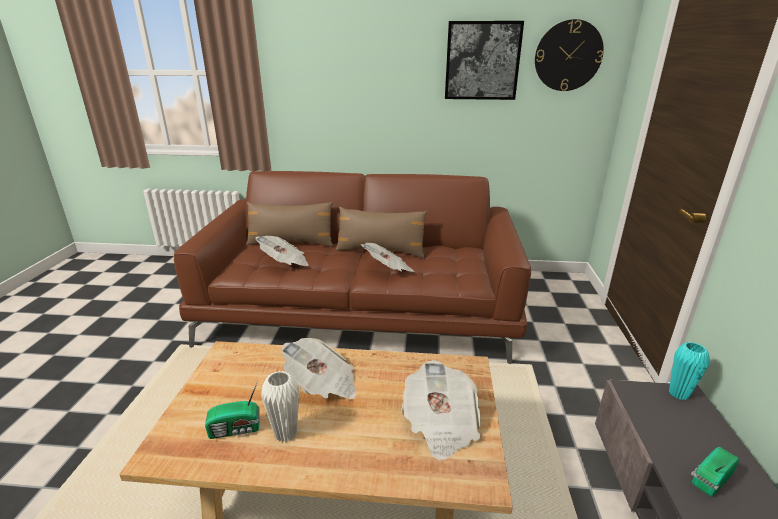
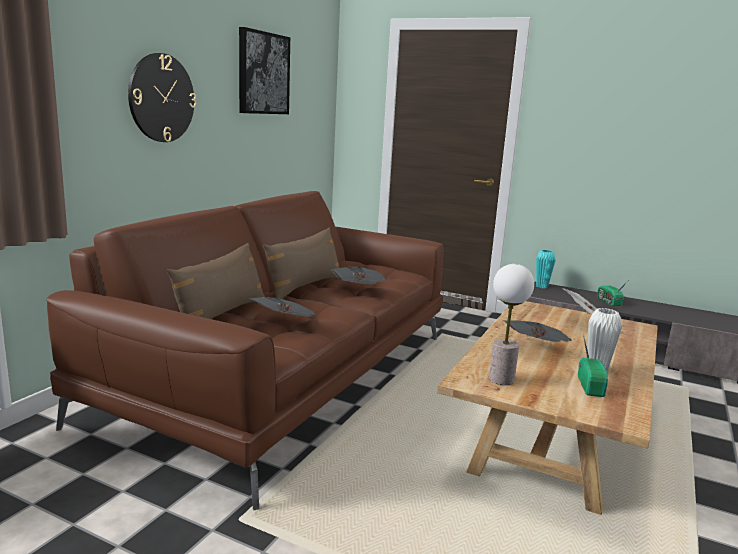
camera: 70 degrees left, 10 degrees down
(234, 370) = (501, 379): none -> table lamp
(568, 56) = (310, 74): wall clock -> wall clock (161, 98)

